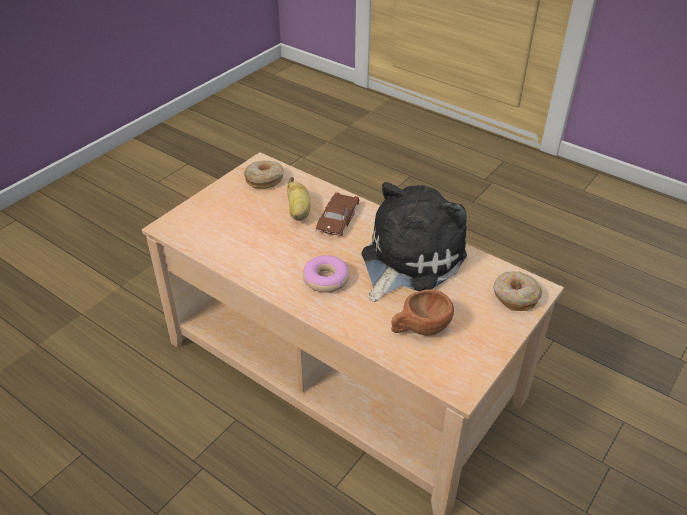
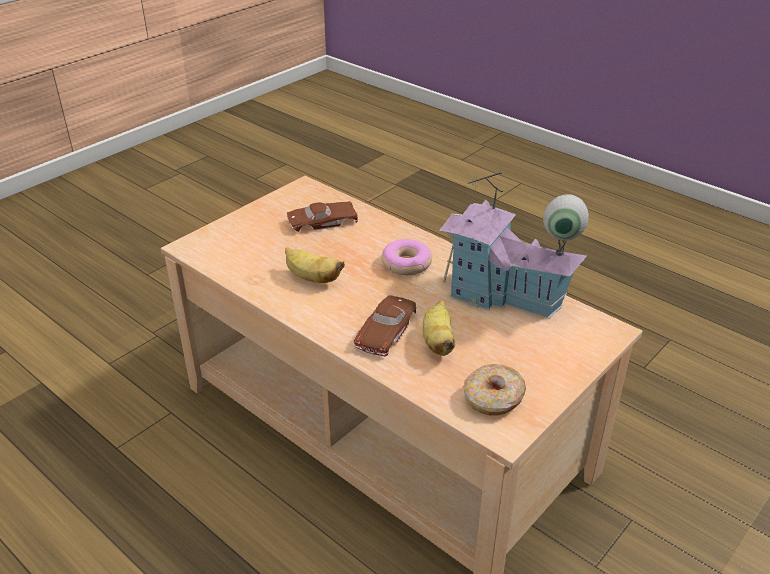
camera: 175 degrees left, 5 degrees down
(242, 251) = (504, 296): none -> toy house
(408, 259) = (311, 278): plush toy -> banana
(419, 329) = (322, 221): brown cup -> brown toy car
(515, 296) = (217, 241): donut -> none

